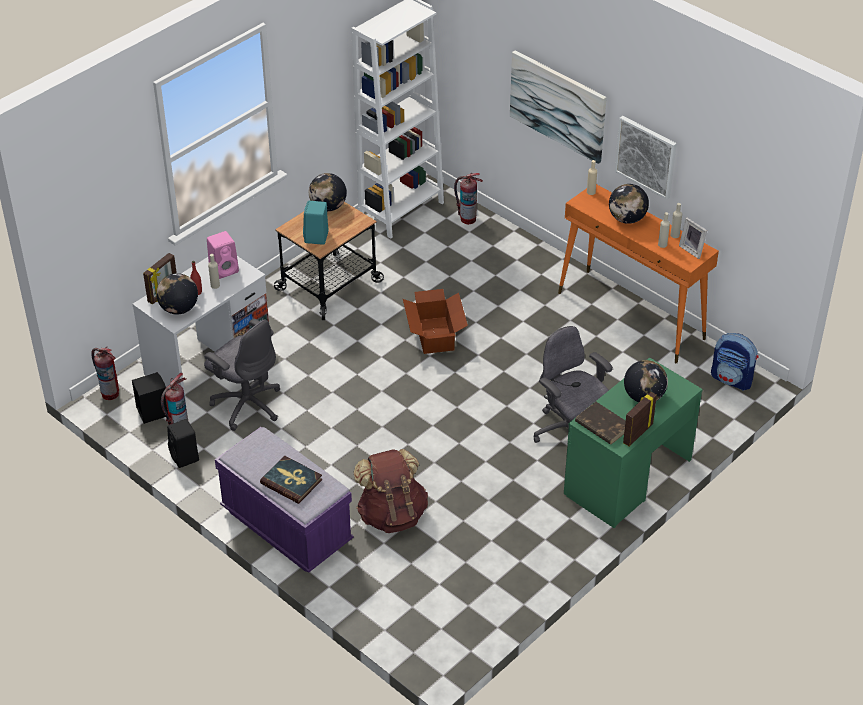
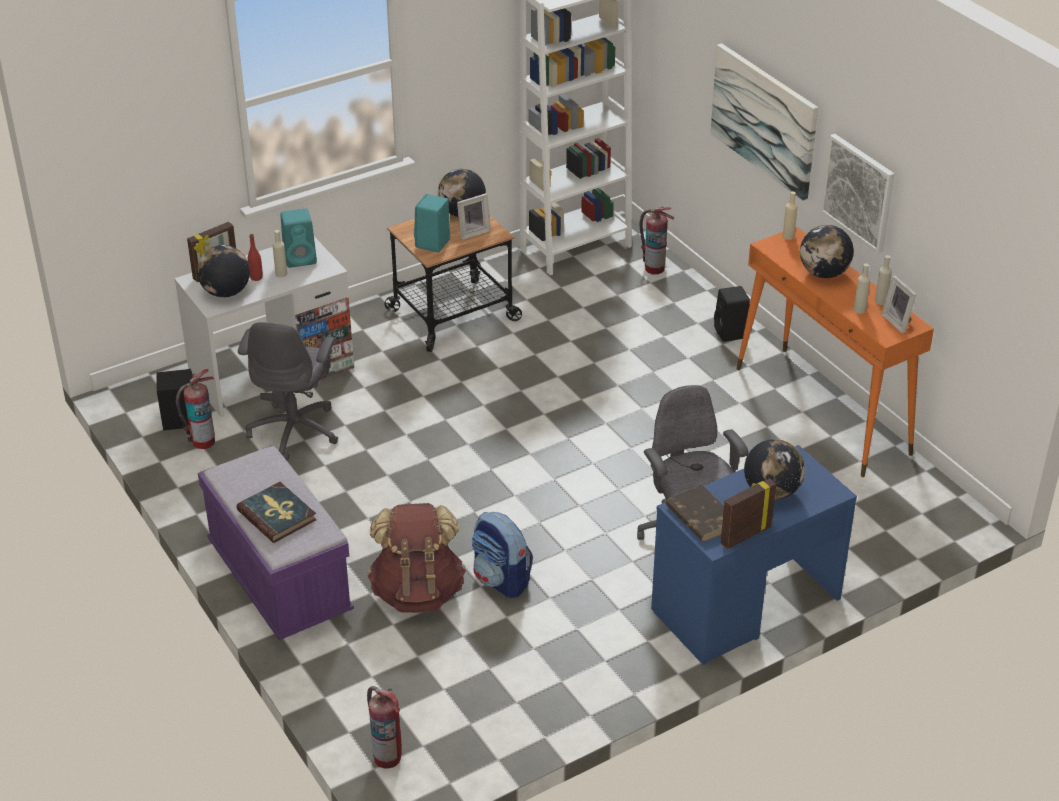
camera: 15 degrees right, 5 degrees down
(110, 393) = (140, 390): fire extinguisher -> fire extinguisher (387, 757)
(185, 457) = (194, 477): black speaker -> black speaker (731, 333)
(224, 269) = (301, 258): pink speaker -> turquoise speaker
(247, 404) = (295, 430): grey office chair -> grey office chair turned 45 degrees clockwise
(343, 222) = (473, 232): none -> picture frame
(435, 335) = (560, 391): cardboard box -> none
(628, 477) = (746, 604): green desk -> blue desk
(732, 379) = (932, 509): backpack -> backpack (501, 580)

